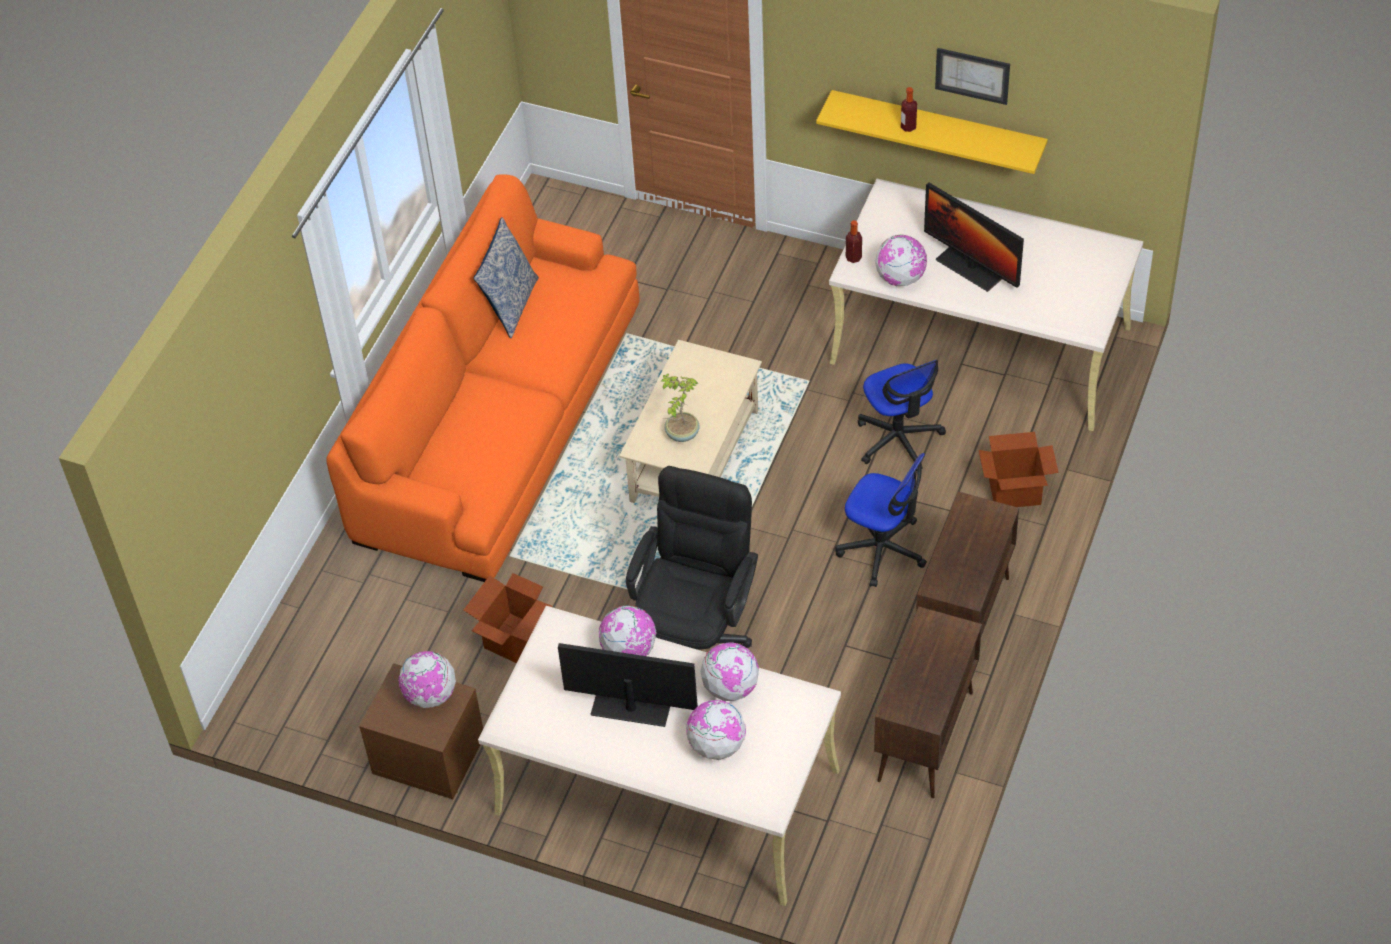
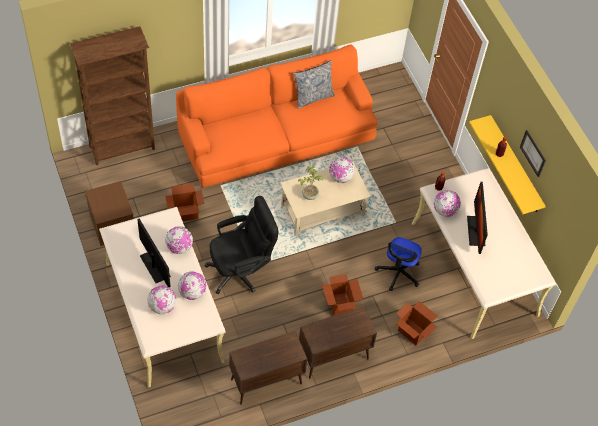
camera: 40 degrees right, 5 degrees up
(293, 641) = (123, 148): none -> brown bookcase
(430, 695) = (117, 202): globe -> globe (340, 177)
(882, 549) = (340, 304): office chair -> cardboard box

